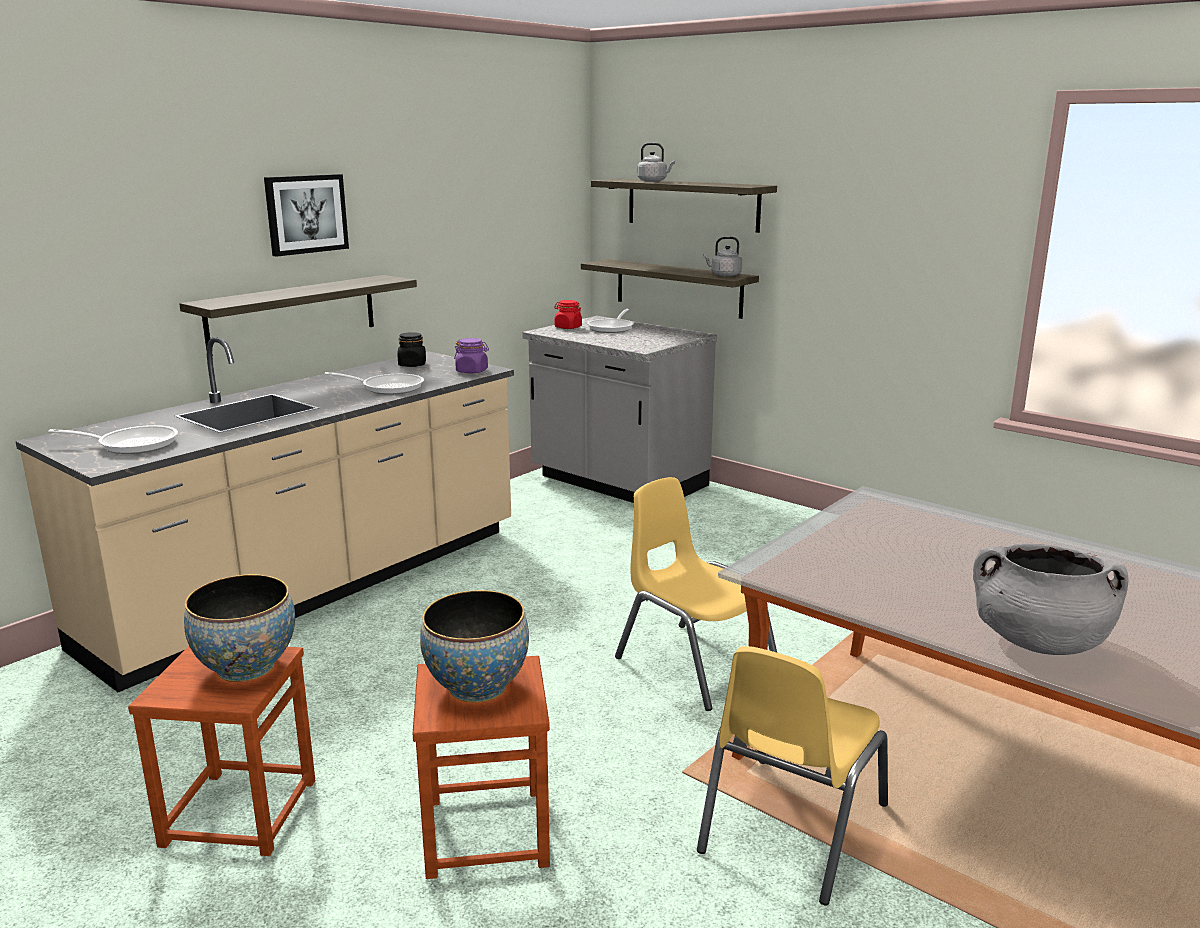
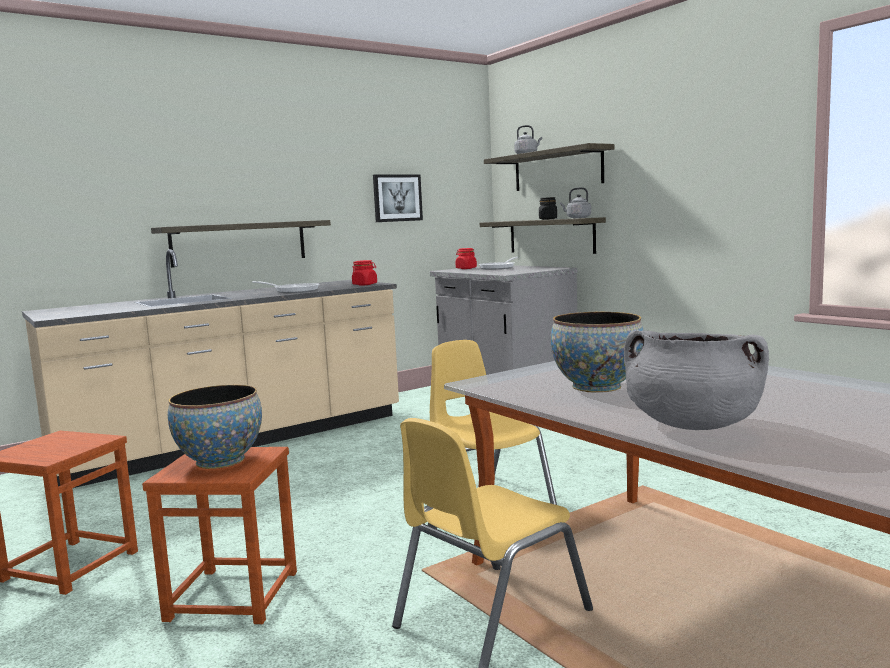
camera: 15 degrees right, 10 degrees down
(132, 444) = (85, 311): frying pan -> none
(246, 667) = (75, 444): bowl -> bowl (597, 387)
(306, 214) = (251, 173): picture -> picture (397, 198)
(412, 365) = (328, 283): black jar -> black jar (548, 219)
(472, 371) = (365, 284): purple jar -> red jar

